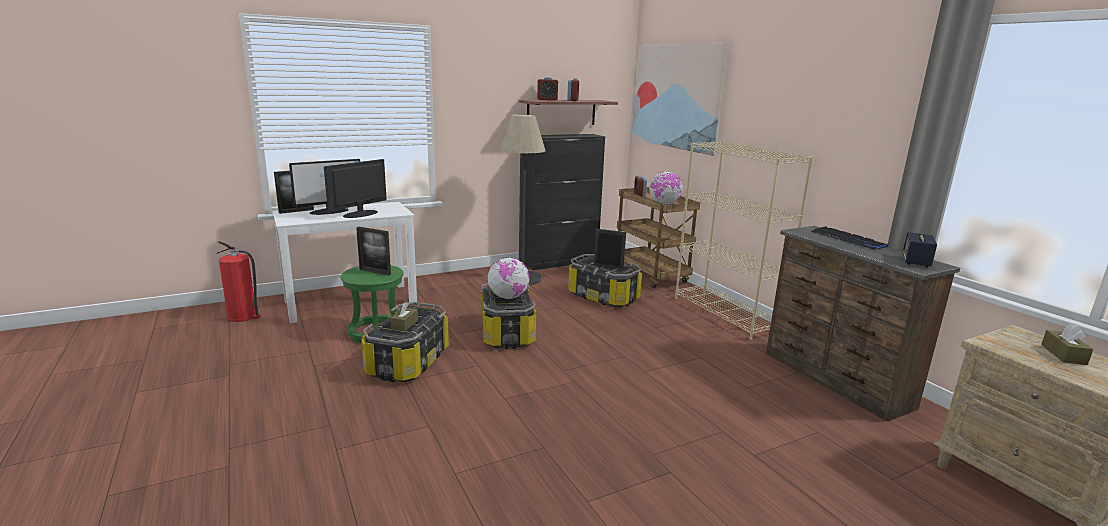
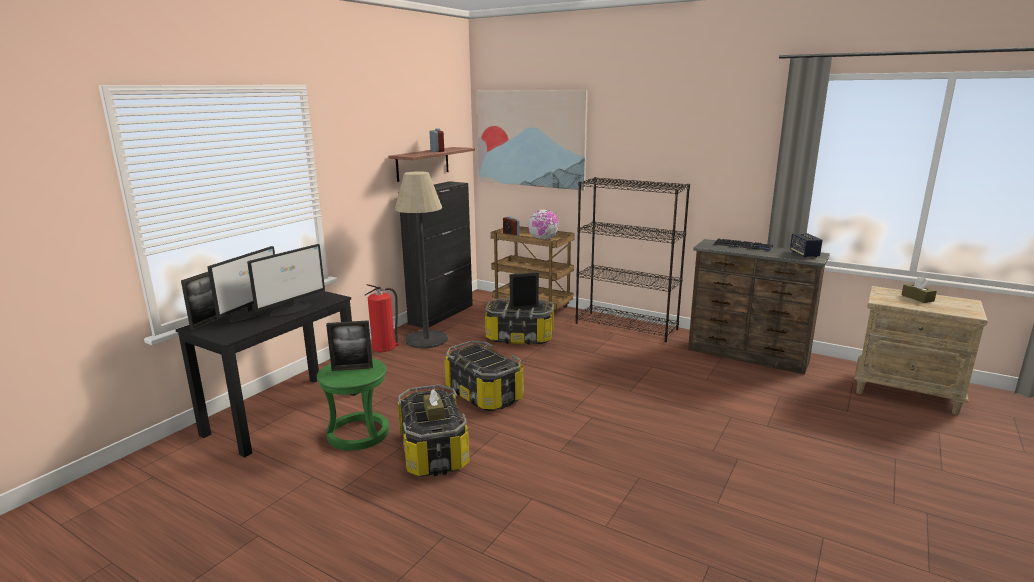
camera: 30 degrees left, 0 degrees up
(243, 316) = (172, 469): fire extinguisher -> fire extinguisher (384, 347)
(351, 302) = (284, 412): white desk -> black desk
(359, 214) = (291, 309): monitor -> monitor turned 150 degrees counterclockwise
(508, 297) = (485, 358): globe -> none
(547, 100) = (415, 153): alarm clock -> none
(726, 314) = (626, 326): beige bookcase -> black bookcase

